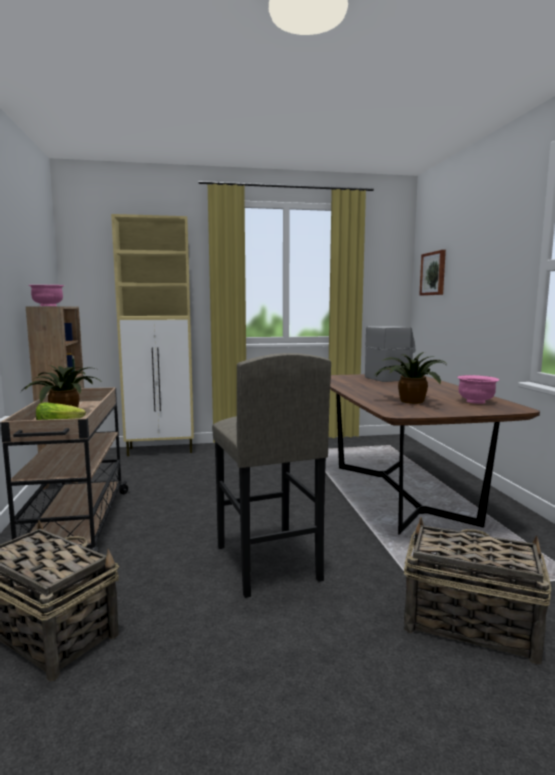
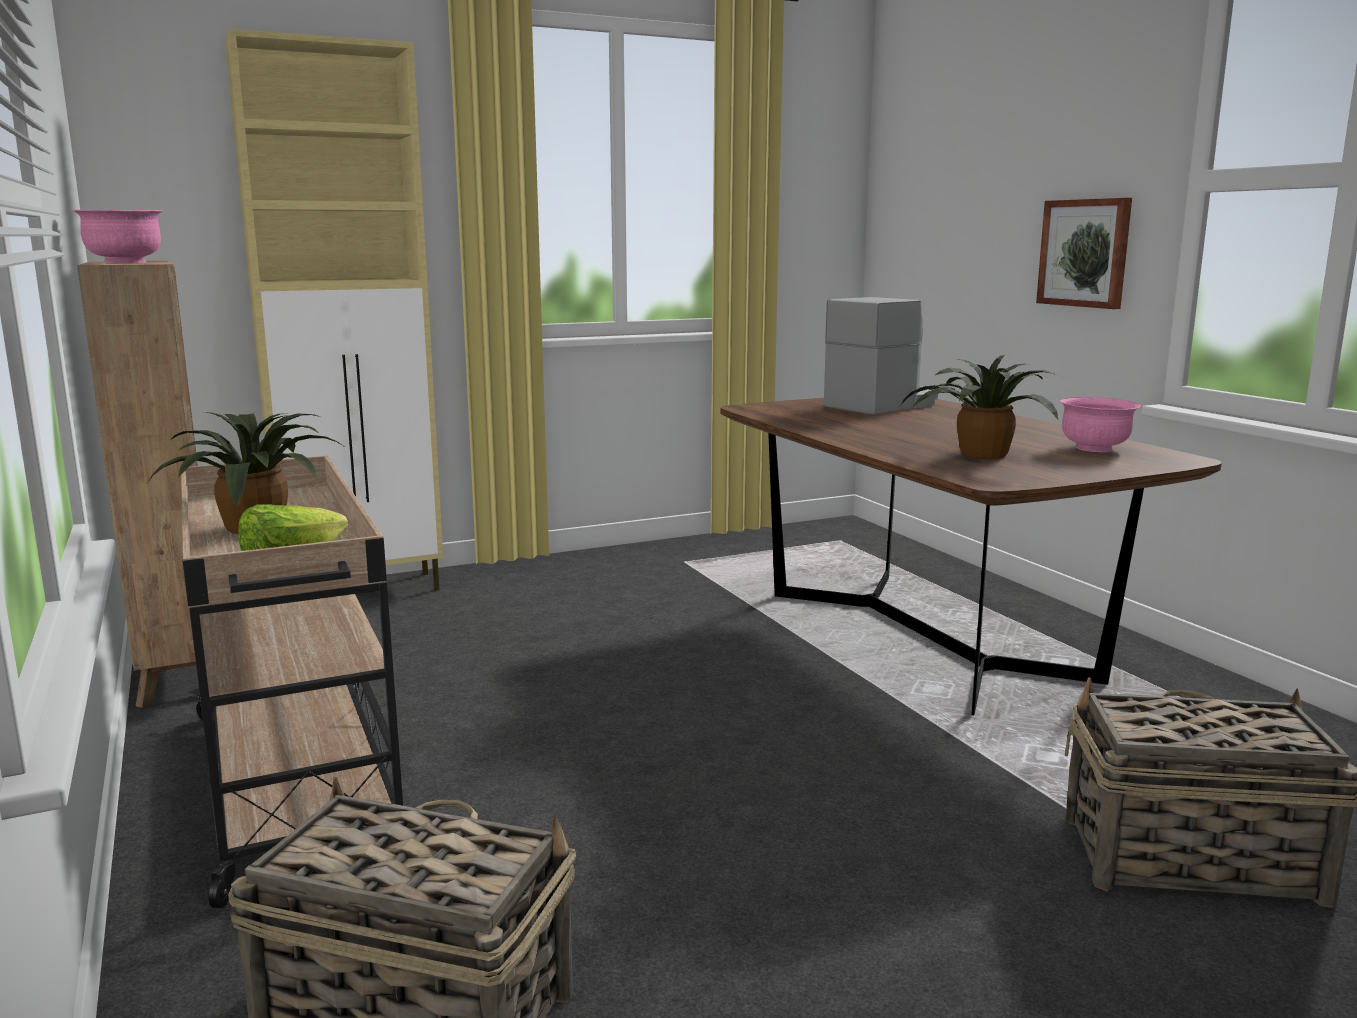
camera: 15 degrees left, 5 degrees up
(266, 563) = (766, 803): grey stool -> none
(433, 273) = (924, 185): picture -> picture (1085, 253)

